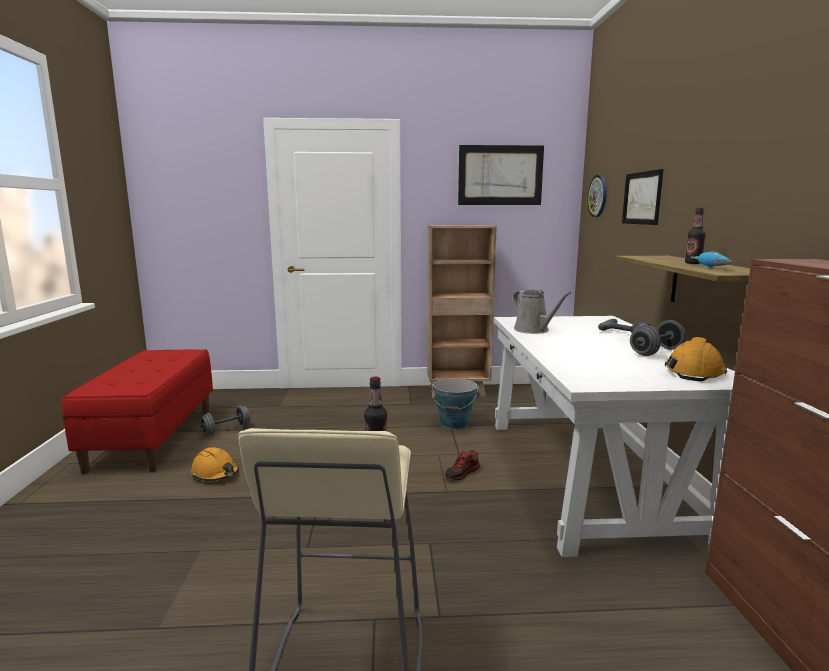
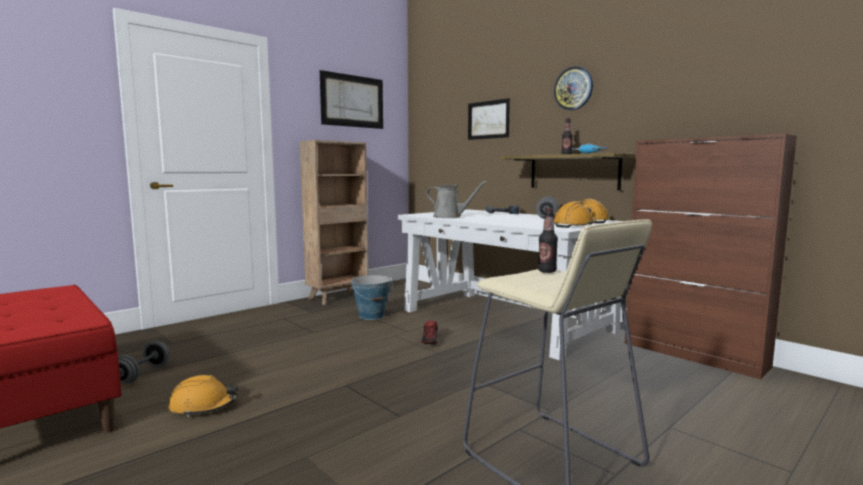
camera: 40 degrees left, 5 degrees down
(598, 196) = (433, 122): wall clock -> wall clock (573, 88)
(630, 379) = (574, 225): none -> orange hard hat

